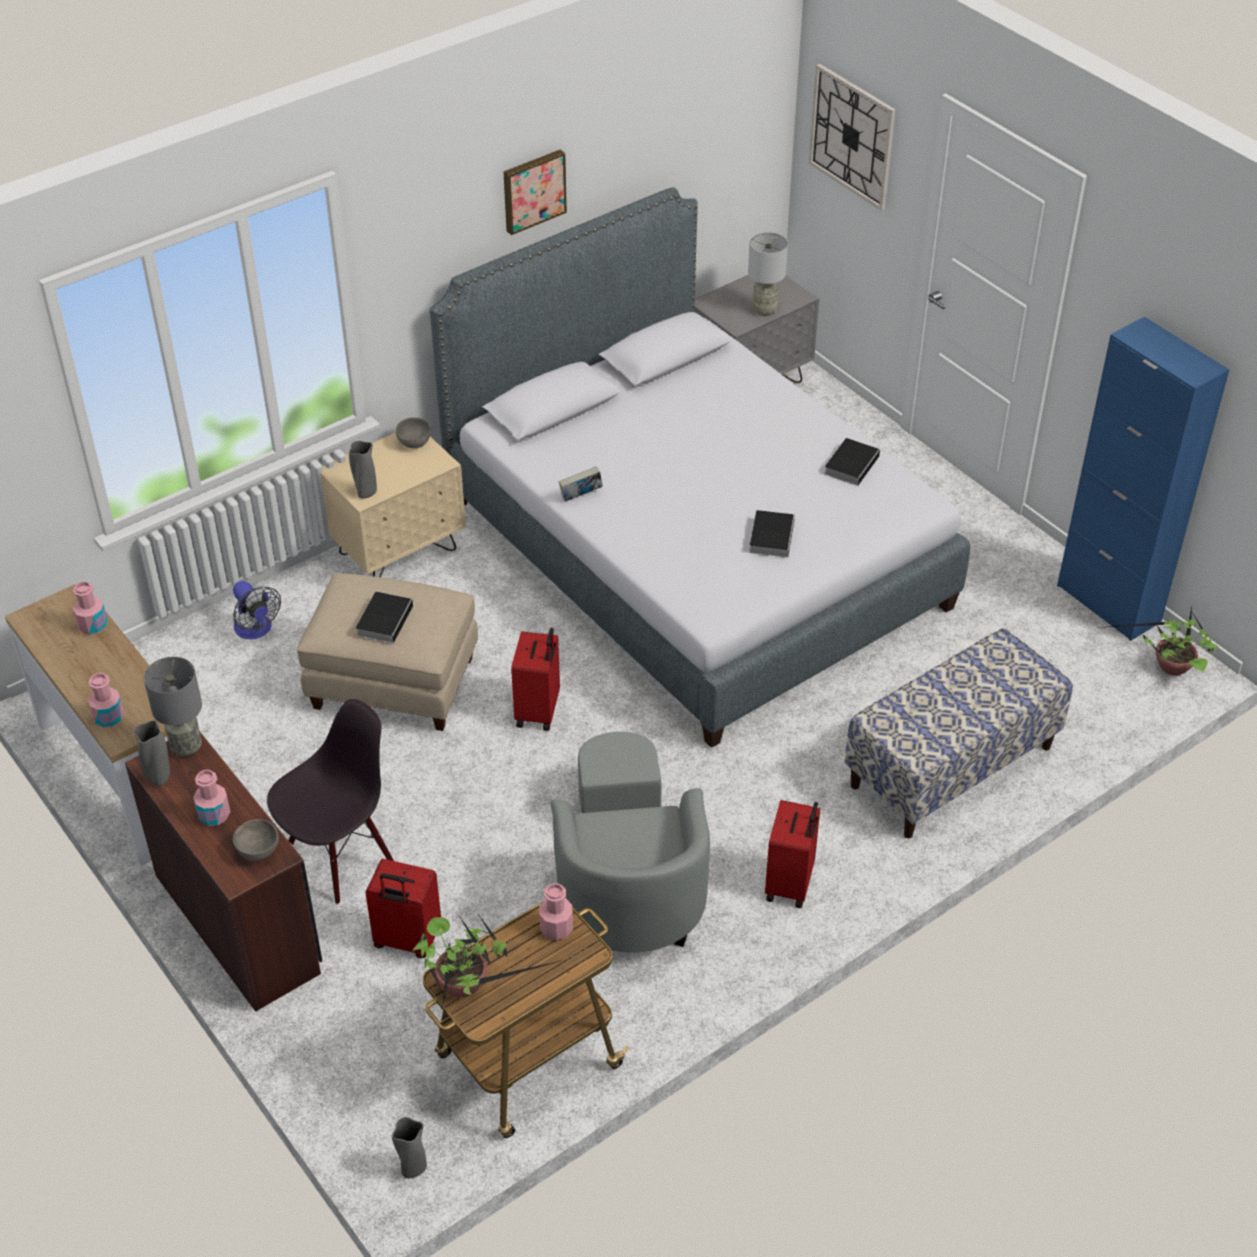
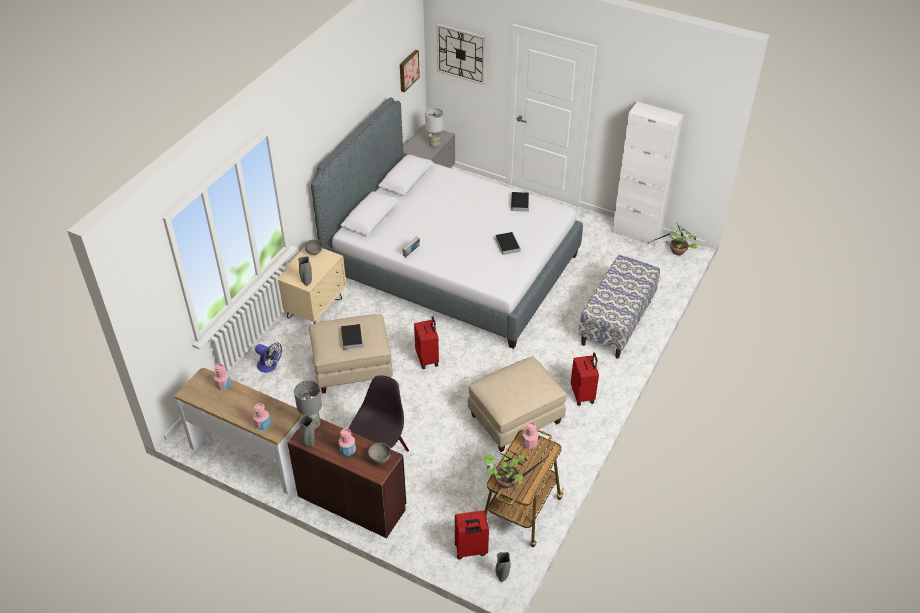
camera: 25 degrees left, 0 degrees up
(406, 941) = (434, 480): red suitcase -> red suitcase (471, 550)
(533, 190) = (340, 114): picture -> picture (408, 70)
(628, 884) = (515, 420): grey armchair -> beige ottoman
(1108, 603) = (637, 233): blue cabinet -> white cabinet

